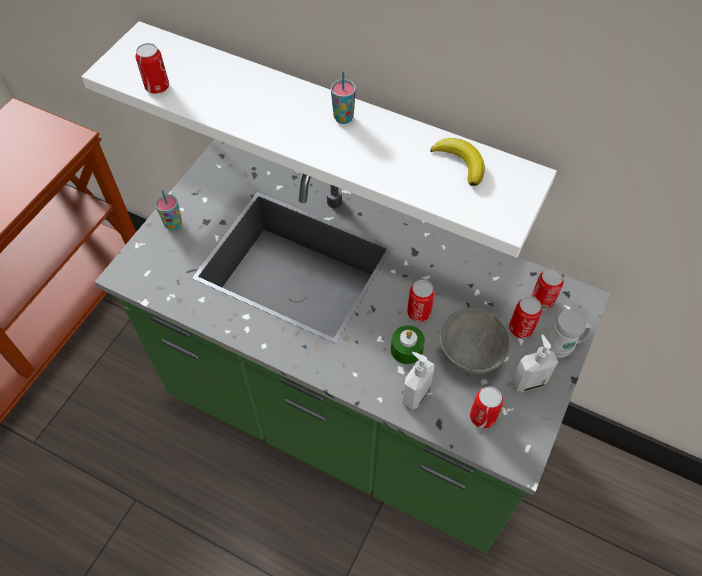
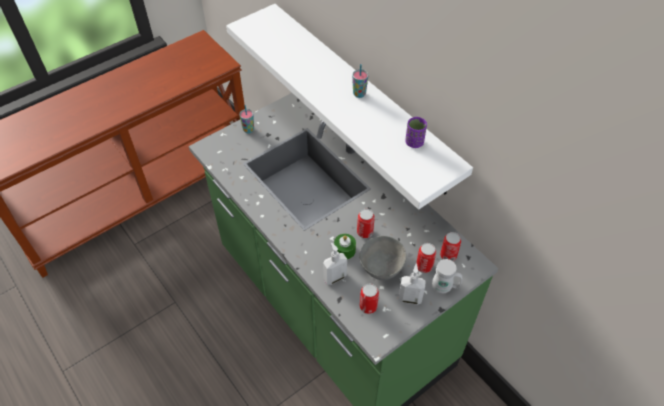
camera: 25 degrees right, 5 degrees down
(157, 87) = (263, 43): can -> none
(460, 163) = (414, 142): banana -> purple cup

